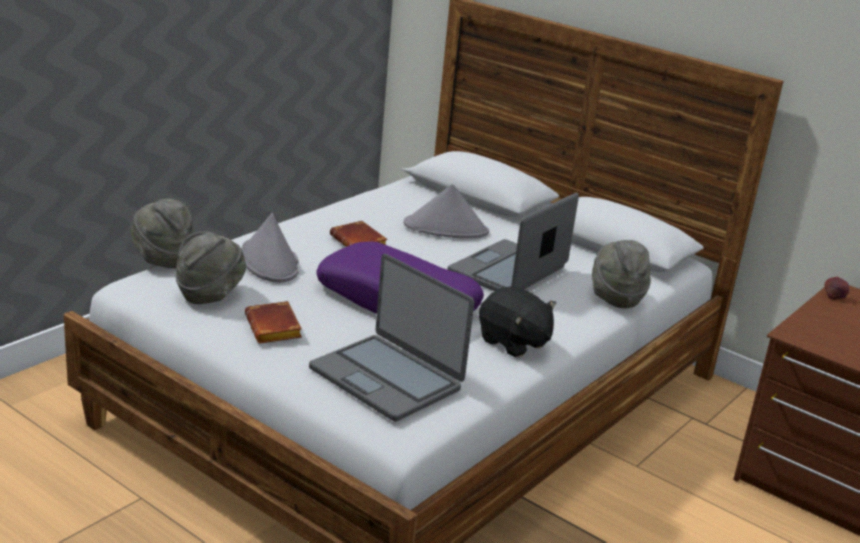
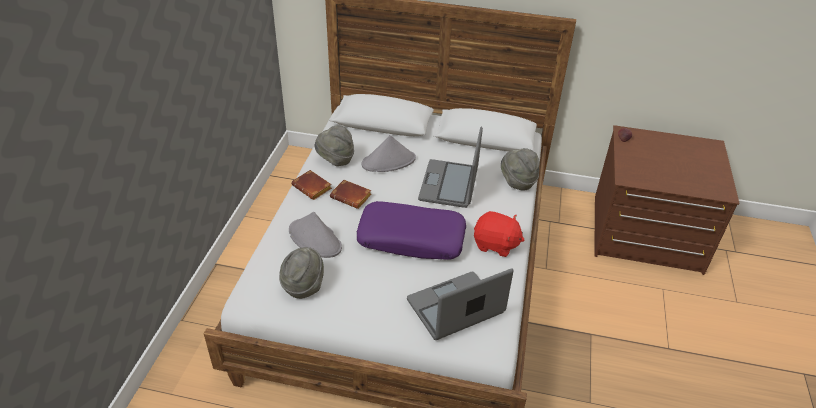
camera: 25 degrees left, 15 degrees up
(163, 259) = (247, 266): grey hat -> grey hat (335, 160)
(275, 329) = (364, 296): brown book -> brown book (313, 188)
(387, 378) = (456, 308): laptop -> laptop turned 135 degrees clockwise
(513, 343) = (495, 244): black plush toy -> red plush toy

